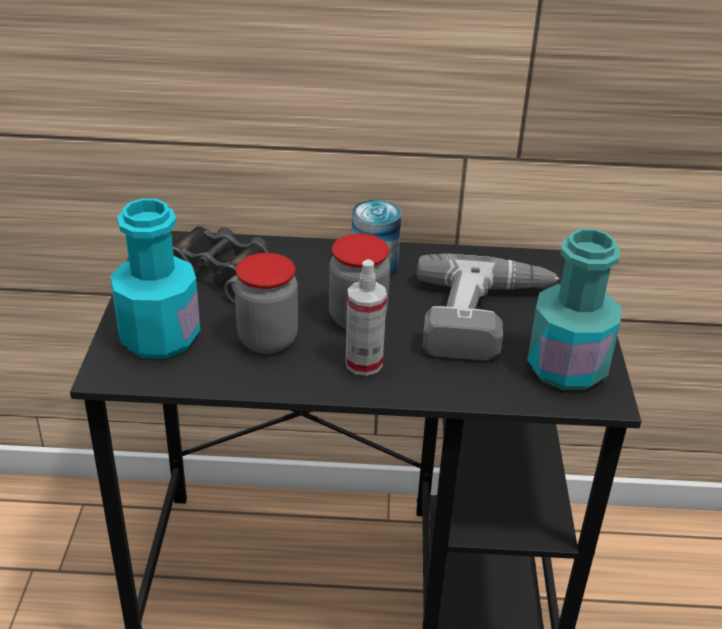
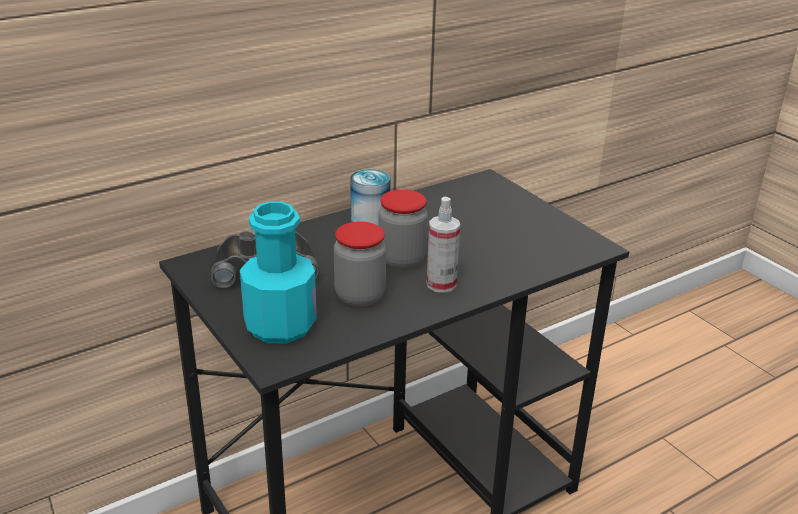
camera: 35 degrees left, 5 degrees down
(486, 318) = (479, 229): power drill -> none
(566, 368) = (558, 239): turquoise bottle -> none

